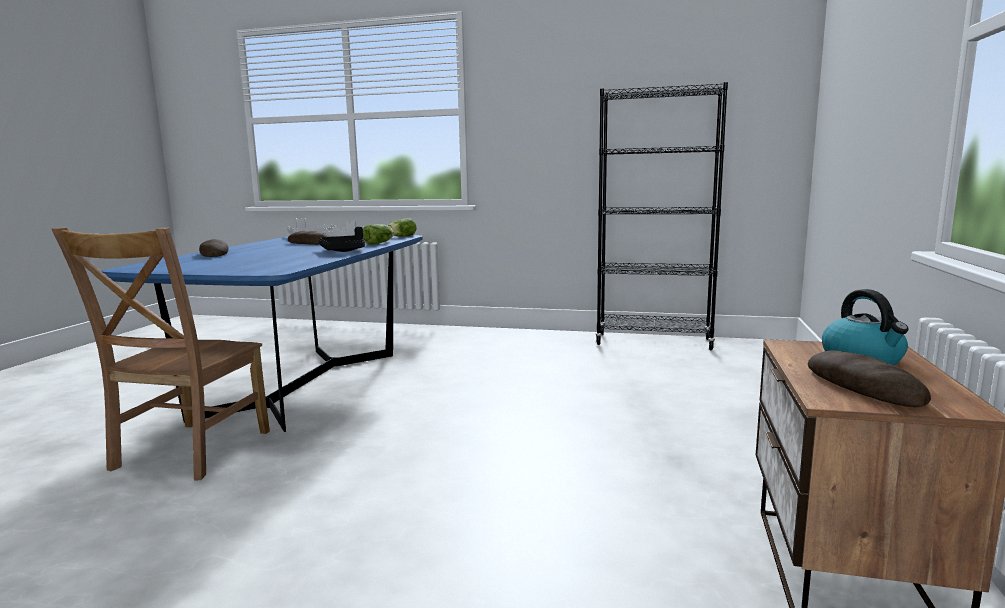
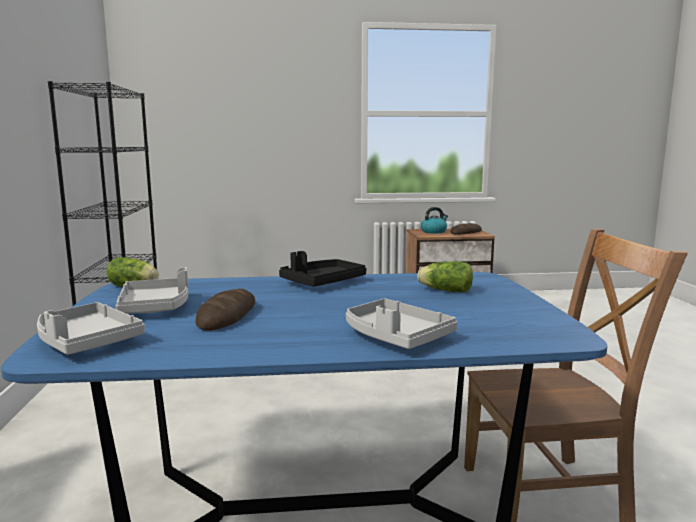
camera: 110 degrees left, 0 degrees up
(214, 254) = (395, 337): bread -> grey tray
(379, 243) = (230, 283): lettuce -> lettuce (444, 290)

